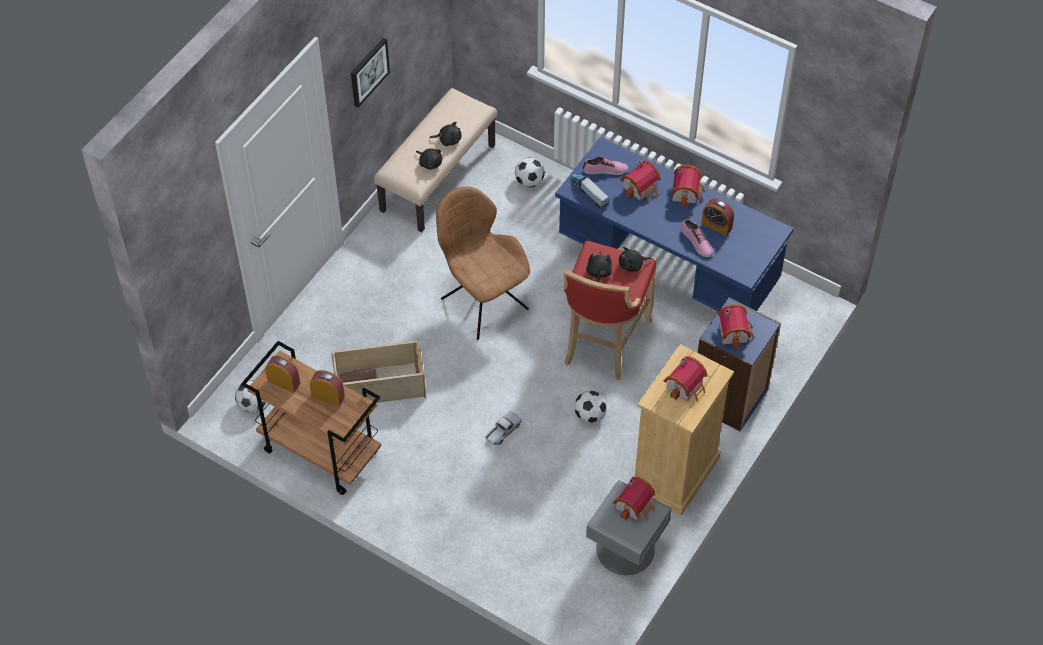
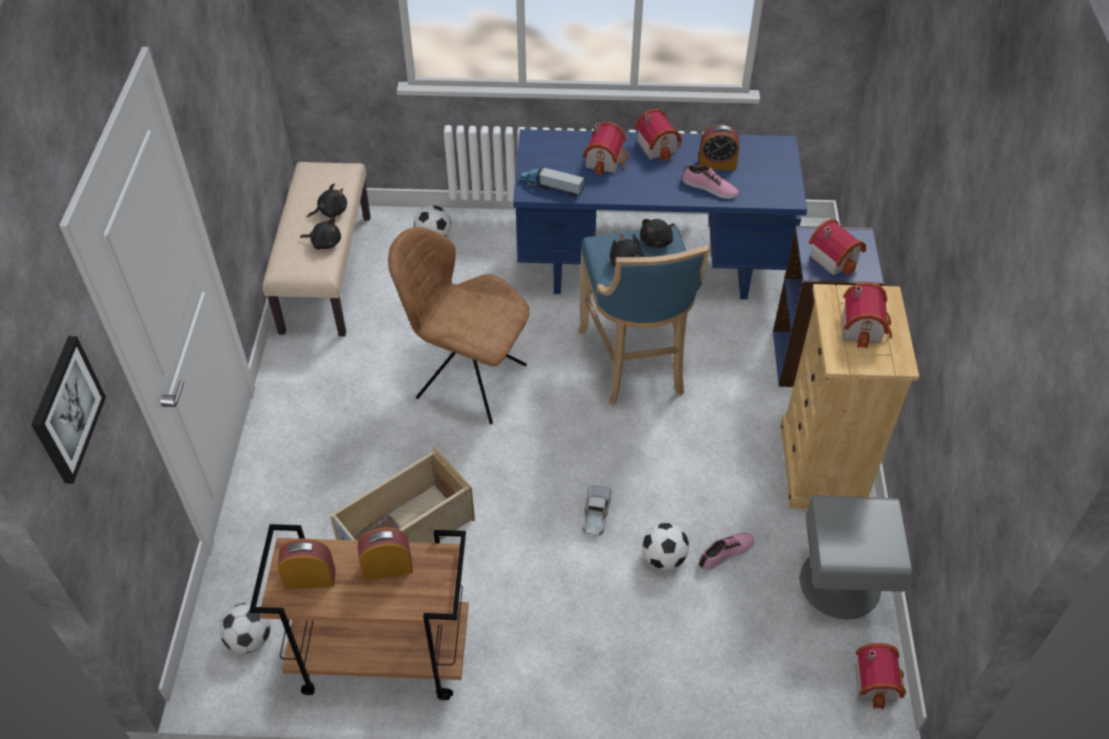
camera: 30 degrees left, 5 degrees down
(368, 71) = (217, 125): picture -> picture (66, 409)
(590, 415) = (681, 448): football -> football (664, 558)
(603, 343) = (635, 364): red stool -> blue stool
(605, 170) = (552, 158): shoe -> shoe (726, 553)
(636, 506) = (858, 516): toy house -> toy house (878, 682)

